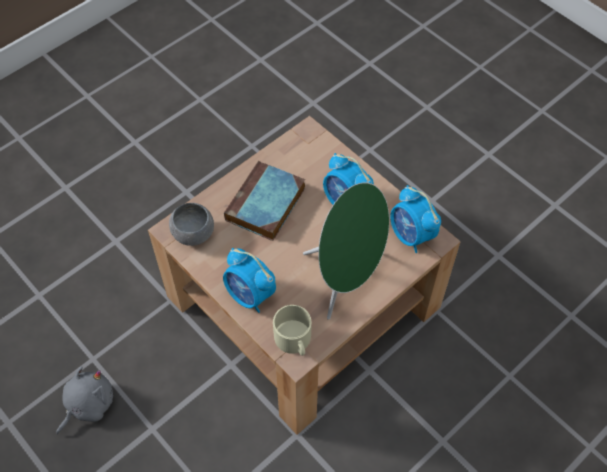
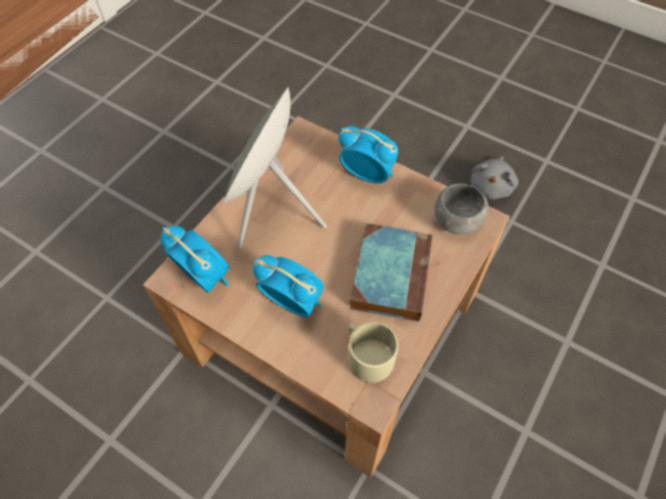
camera: 165 degrees right, 0 degrees up
(294, 341) = (309, 145): beige mug -> beige mug (367, 355)
(346, 279) = (271, 211): green speaker -> grey speaker

